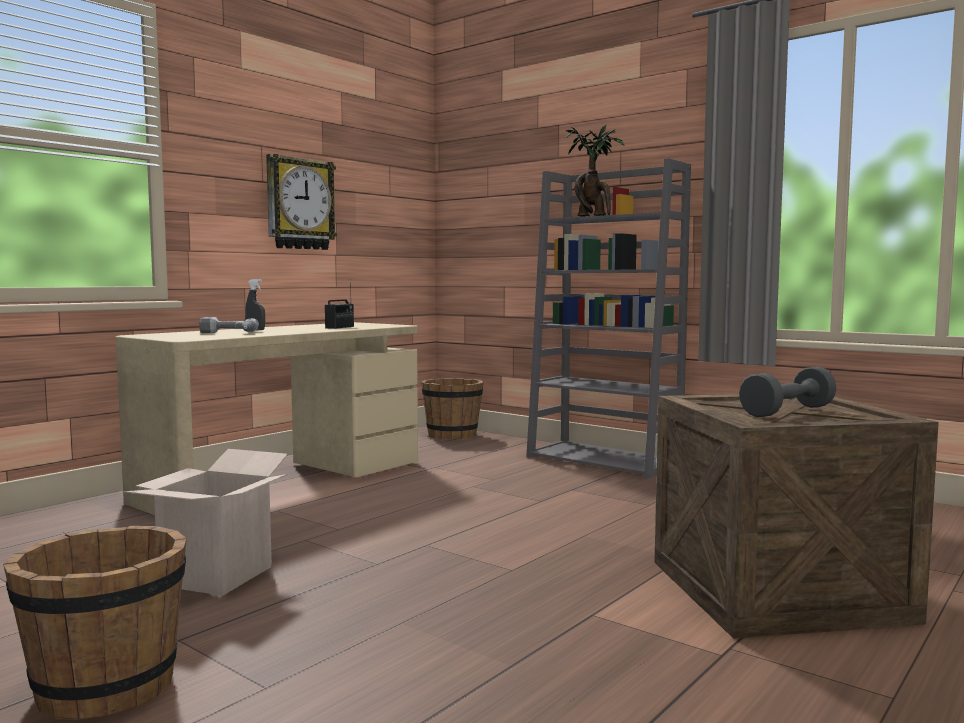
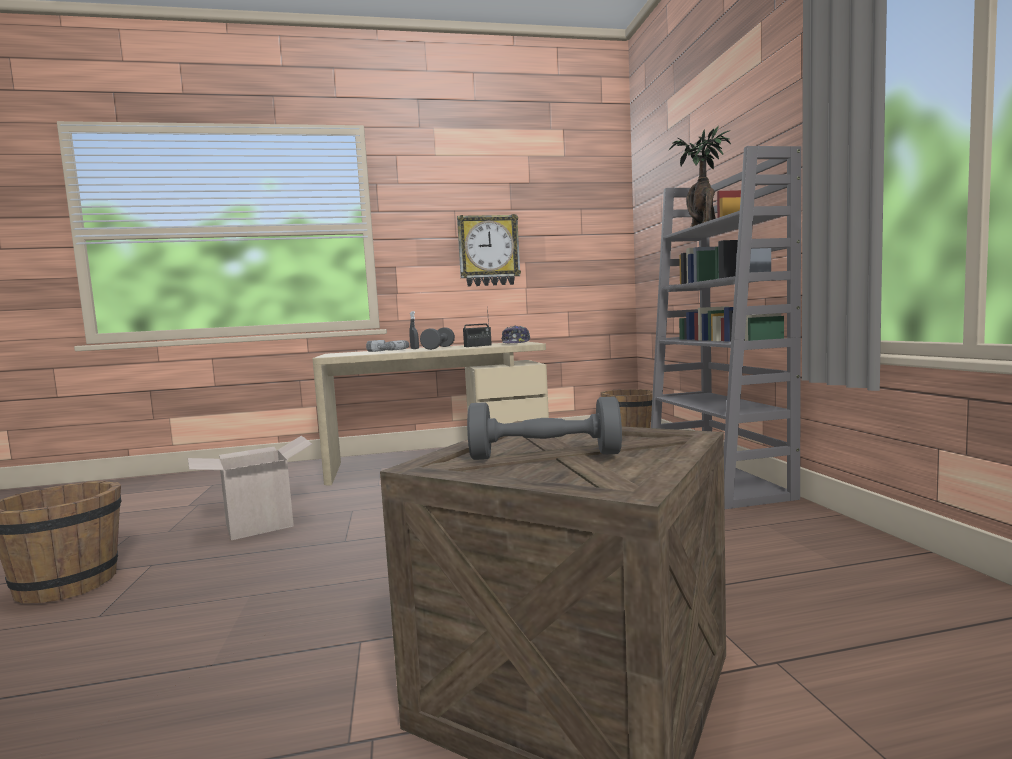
camera: 40 degrees right, 0 degrees up
(293, 329) = (438, 348): none -> grey dumbbell
(371, 324) = (516, 343): none -> cap

